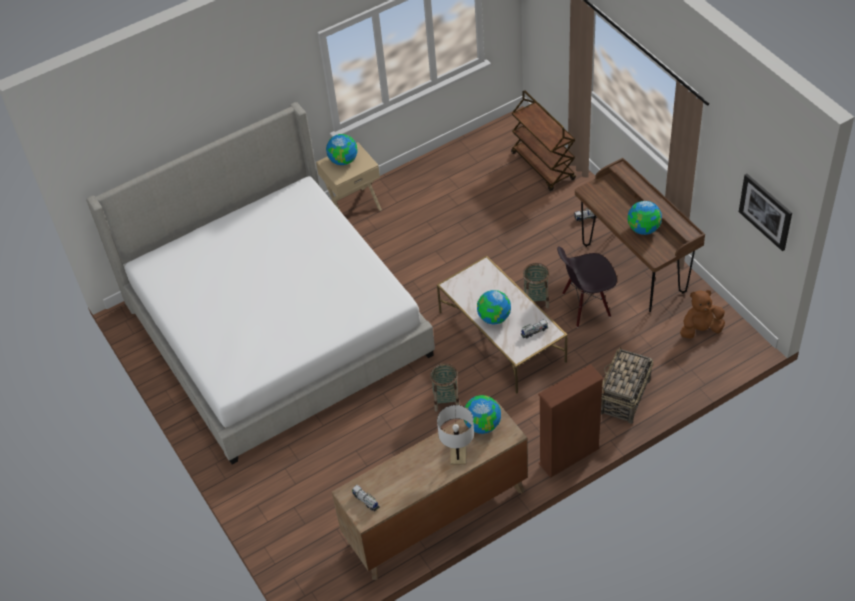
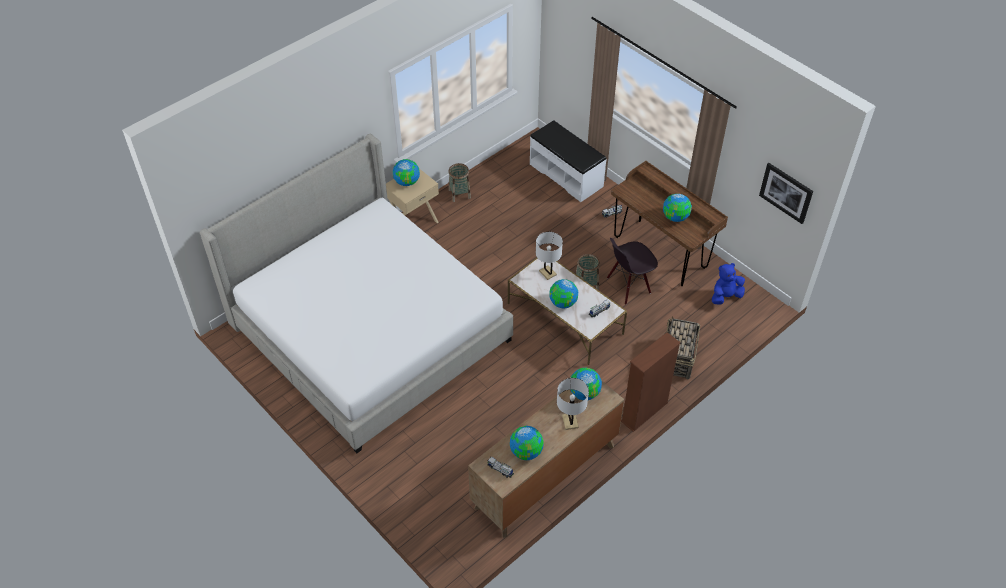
camera: 15 degrees left, 0 degrees up
(400, 484) = (526, 451): none -> globe
(446, 400) = (530, 377): basket -> basket (459, 194)
(484, 281) = (547, 273): none -> white table lamp
(543, 166) = (566, 175): brown cart -> white bench
(700, 329) = (725, 296): brown plush toy -> blue plush toy

